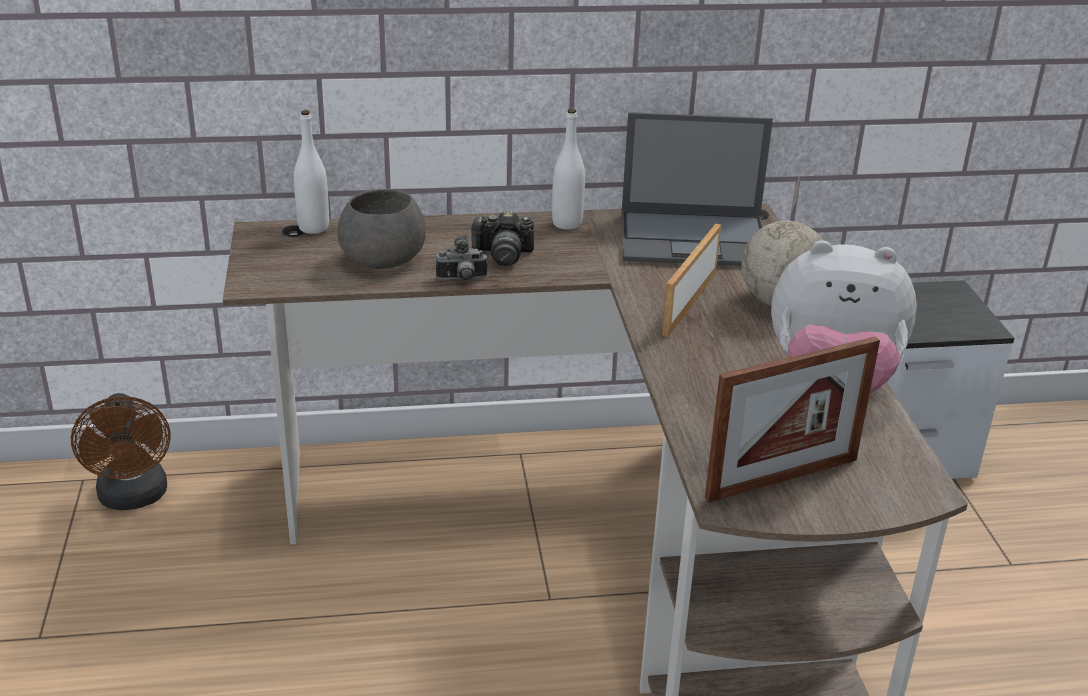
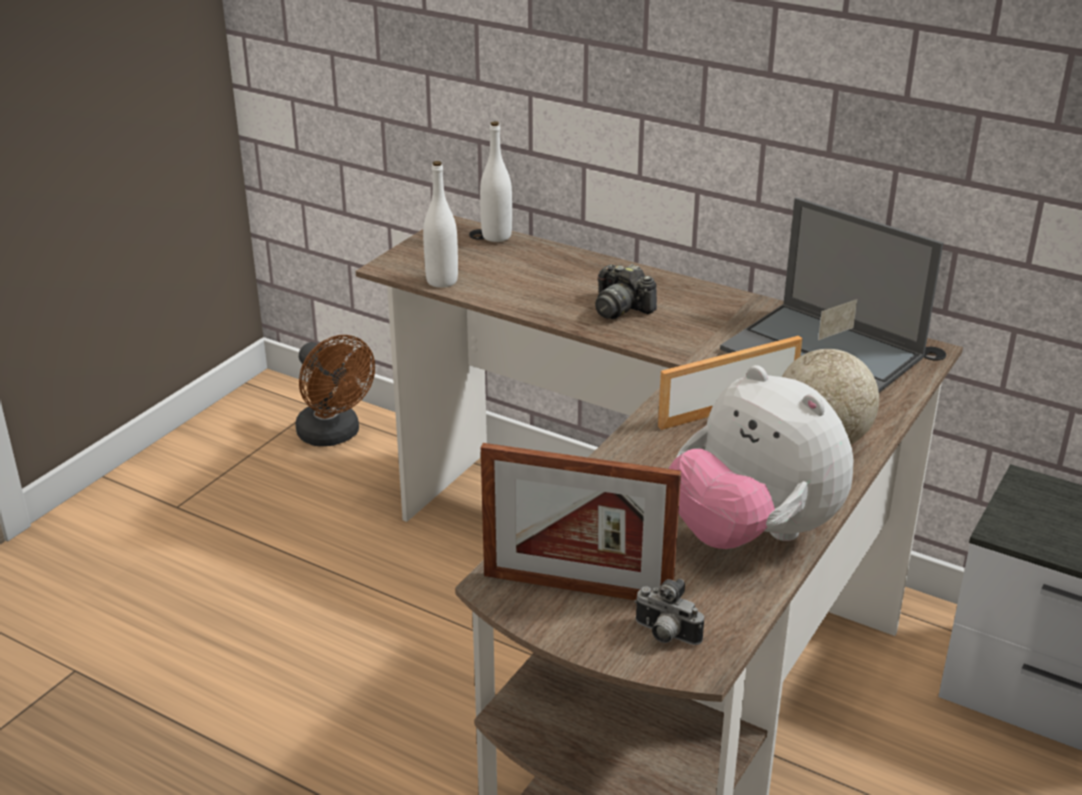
camera: 40 degrees right, 0 degrees up
(134, 498) = (334, 435): brown fan -> brown fan turned 60 degrees counterclockwise
(384, 258) = (518, 279): grey bowl -> none
(462, 279) = (554, 317): camera -> camera (665, 635)
(567, 223) = (719, 300): white bottle -> white bottle (442, 281)

